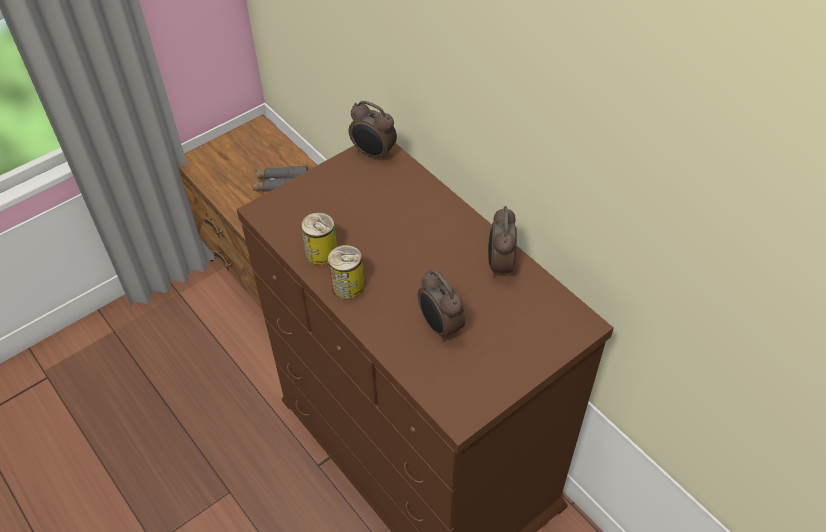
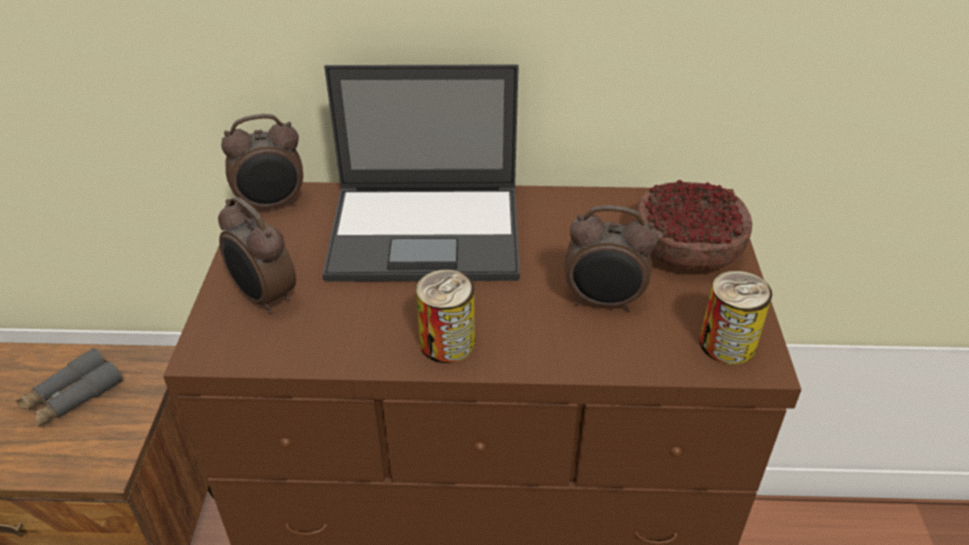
camera: 50 degrees left, 10 degrees down
(321, 253) = (361, 335): can -> can (727, 344)
(418, 224) = (428, 232): none -> laptop
(499, 265) = (565, 210): alarm clock -> alarm clock (264, 297)
(525, 337) = (686, 249): none -> bowl

